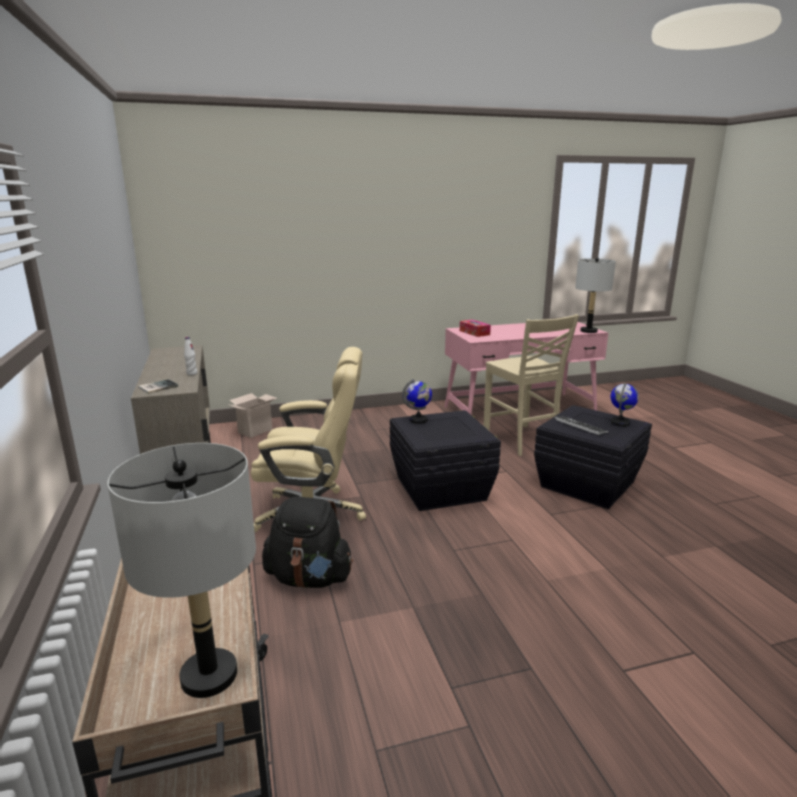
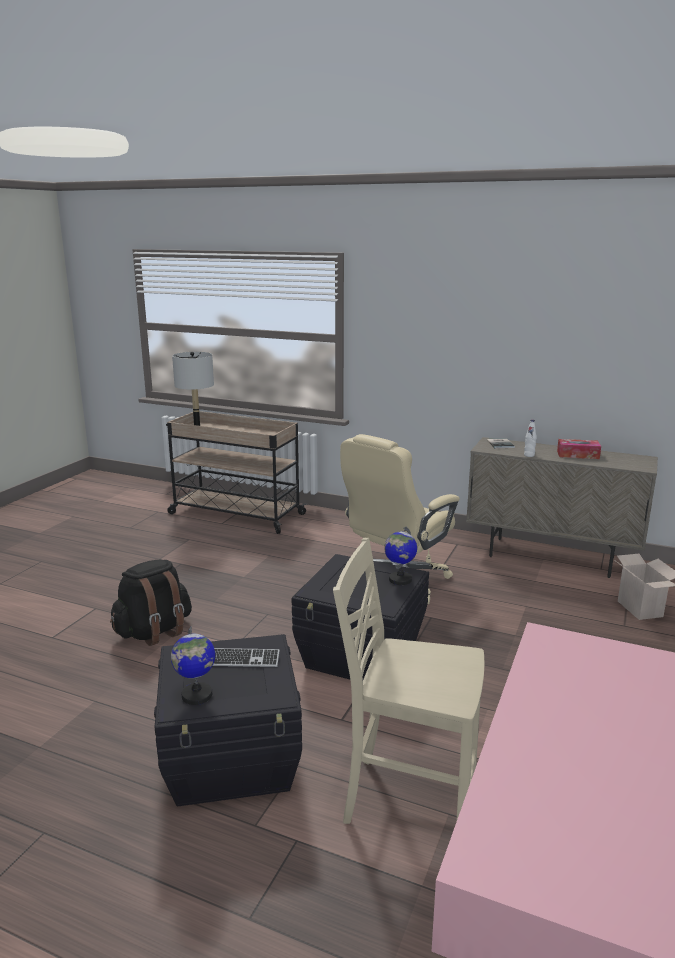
camera: 130 degrees right, 0 degrees up
(309, 578) = (320, 559): black backpack -> black backpack (154, 631)
(474, 333) = (606, 662): tissue box -> tissue box (578, 455)
(589, 331) = (484, 848): grey table lamp -> none

